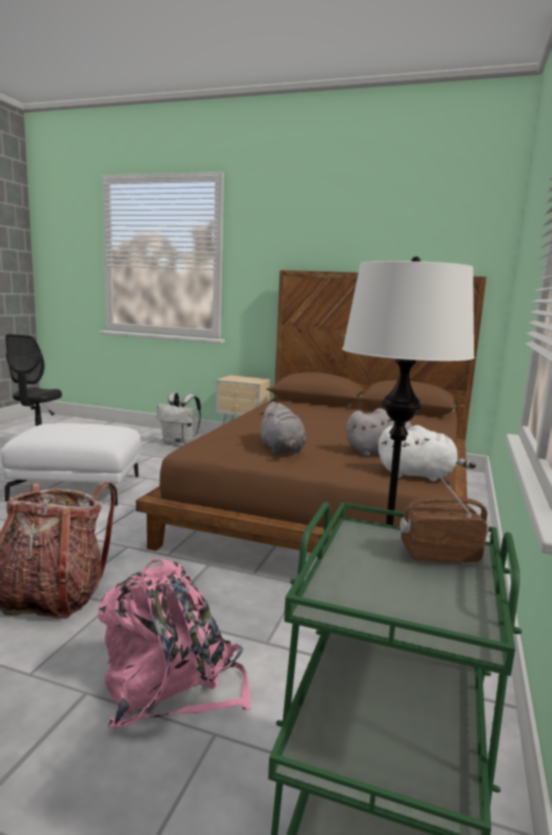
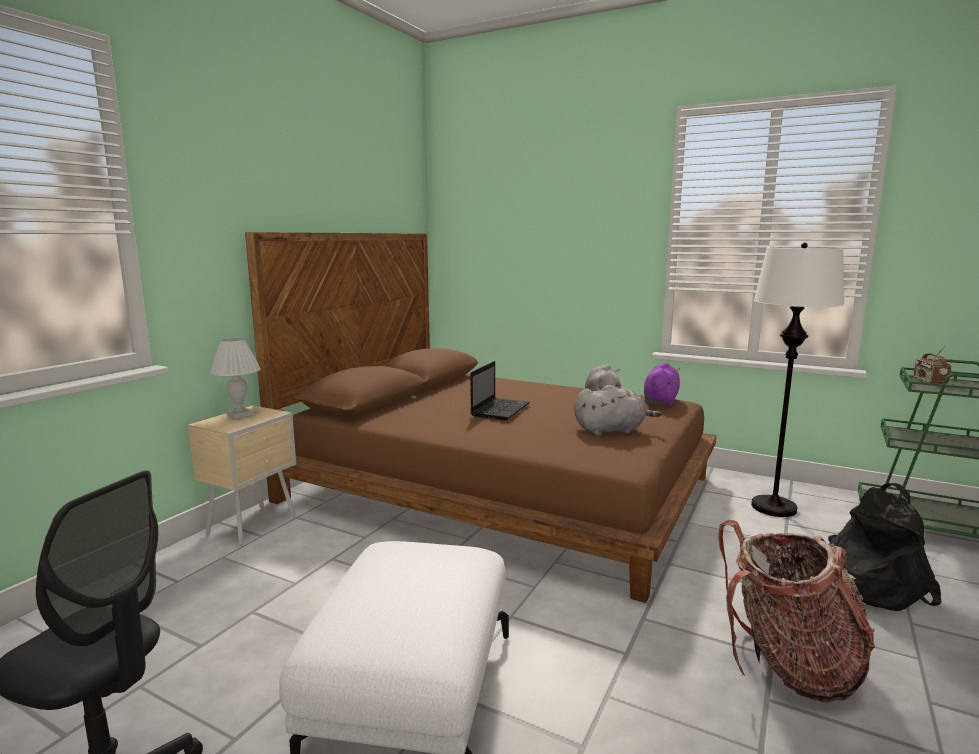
camera: 80 degrees left, 0 degrees up
(171, 685) = (867, 583): pink backpack -> black backpack
(179, 443) = (191, 583): white backpack -> none
(250, 378) = (240, 415): none -> white table lamp
(320, 422) = (500, 409): none -> laptop
(419, 475) = (660, 401): white plush toy -> purple plush toy

